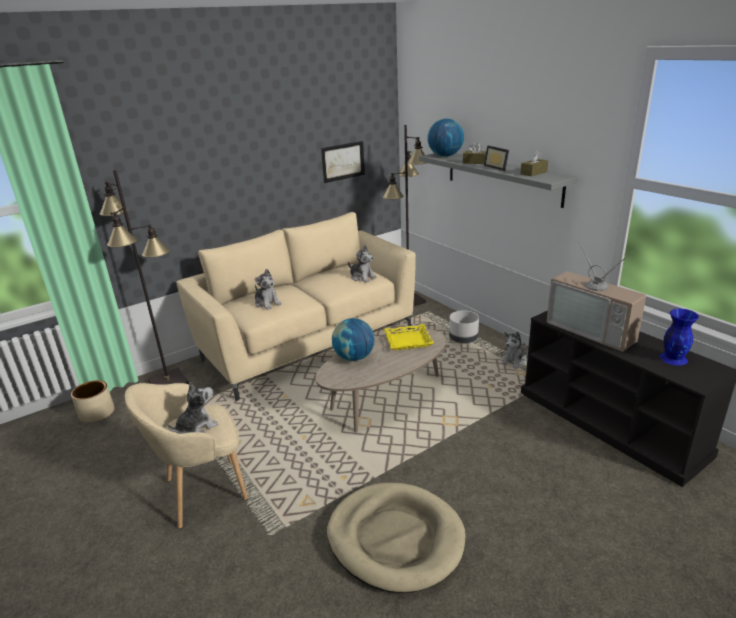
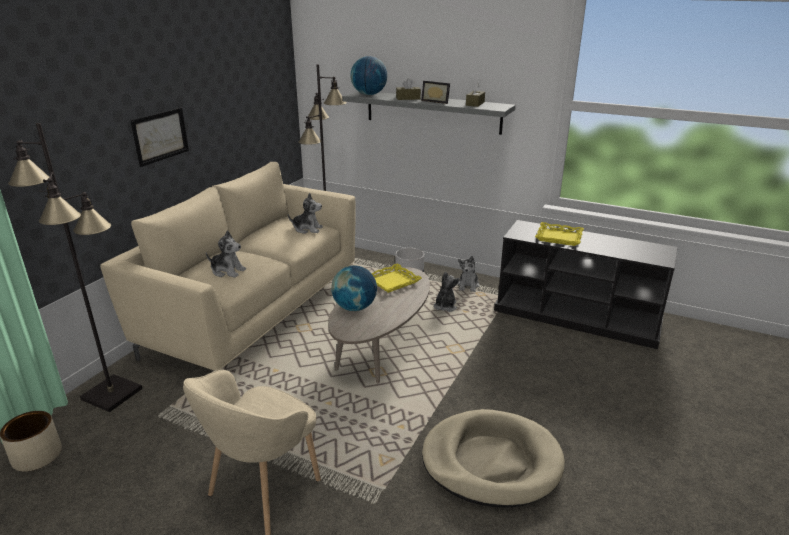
camera: 30 degrees left, 0 degrees up
(196, 428) = (261, 414): plush toy -> plush toy (445, 306)
(343, 161) = (252, 107): picture -> picture (160, 136)
(594, 330) = (559, 237): television -> yellow tray
(673, 358) = (631, 247): blue vase -> none

